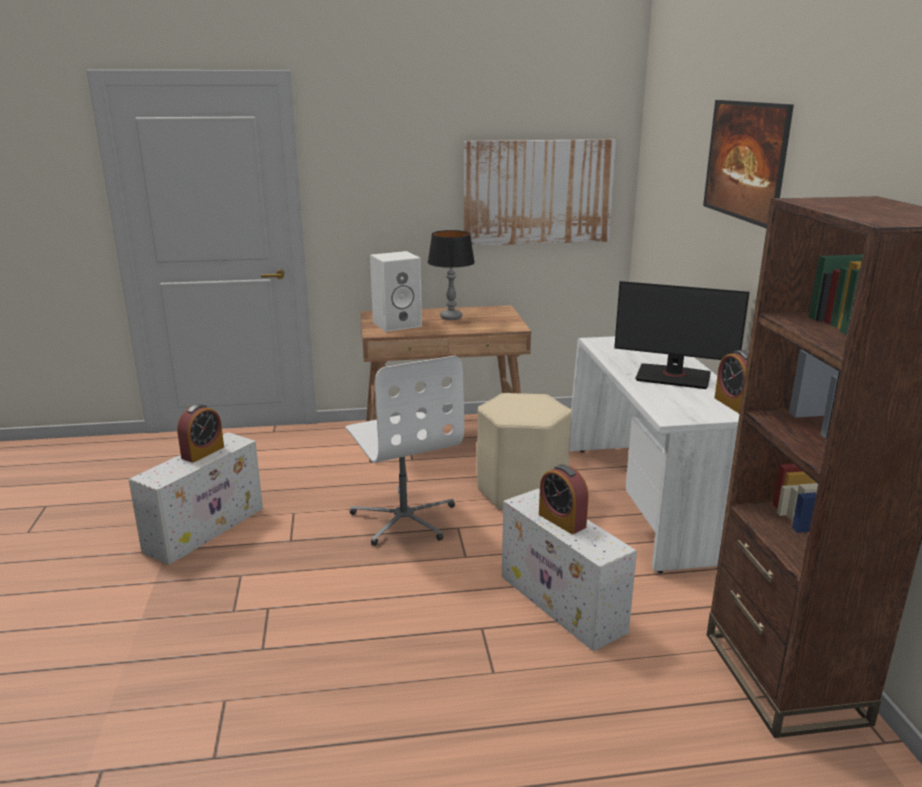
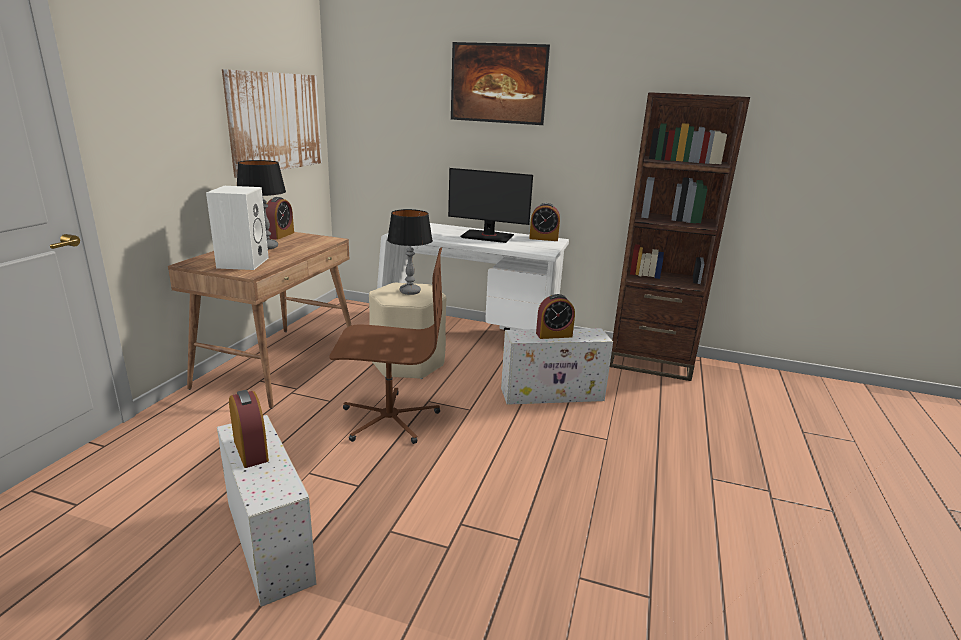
camera: 65 degrees left, 0 degrees up
(404, 518) = (389, 418): white office chair -> brown office chair
(494, 310) = (280, 235): none -> alarm clock
(526, 407) = (410, 292): none -> table lamp
(673, 376) = (488, 236): monitor -> monitor turned 60 degrees clockwise

